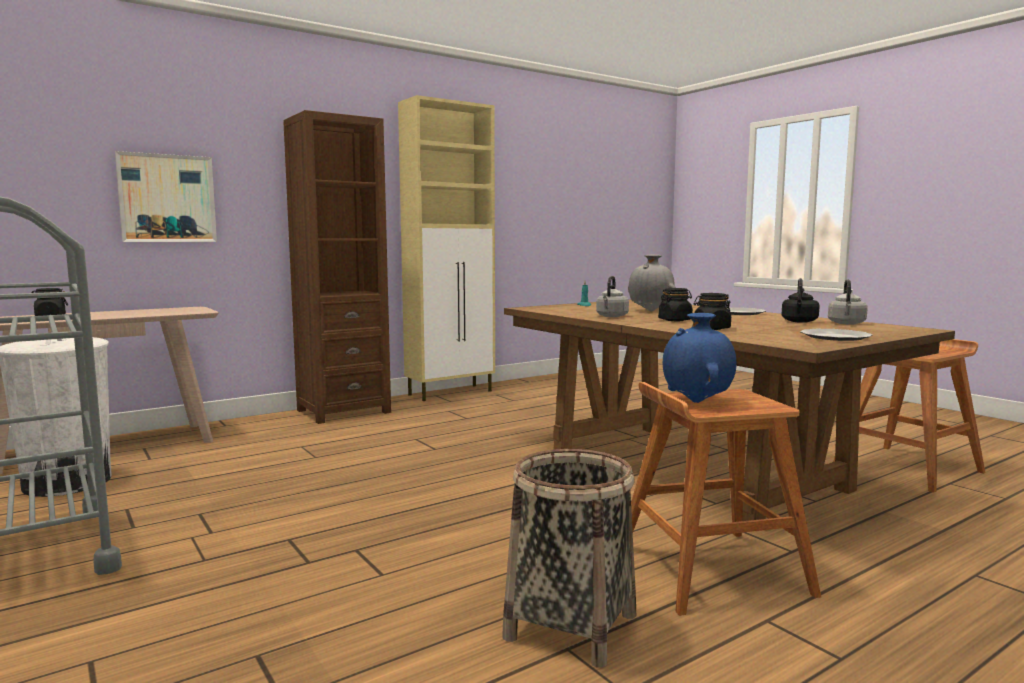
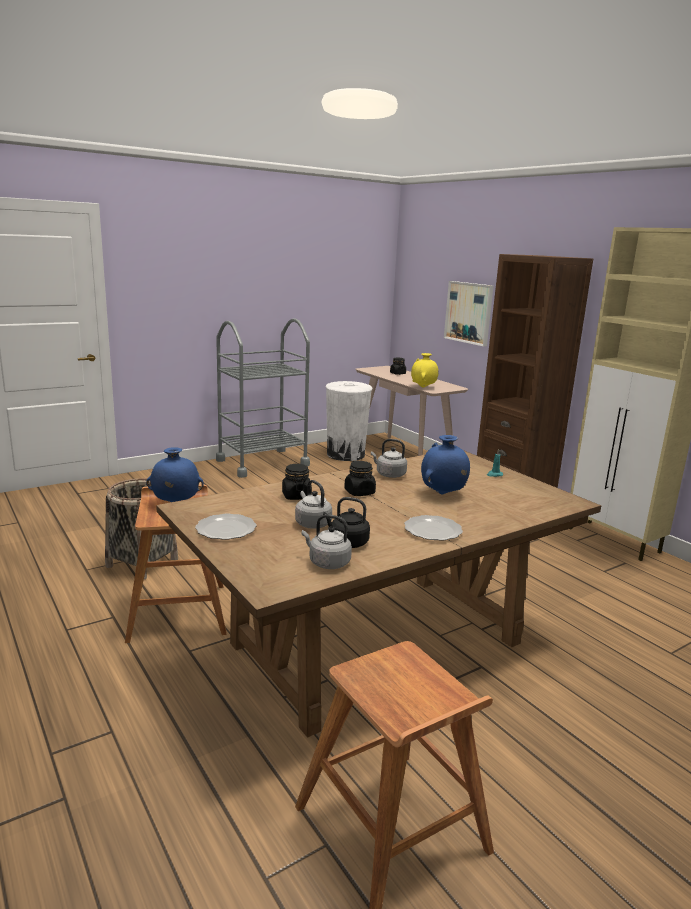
camera: 90 degrees right, 10 degrees up
(176, 313) = (423, 387): none -> yellow vase
(651, 311) = (442, 494): grey vase -> blue vase
(774, 326) = (312, 523): none -> grey kettle

